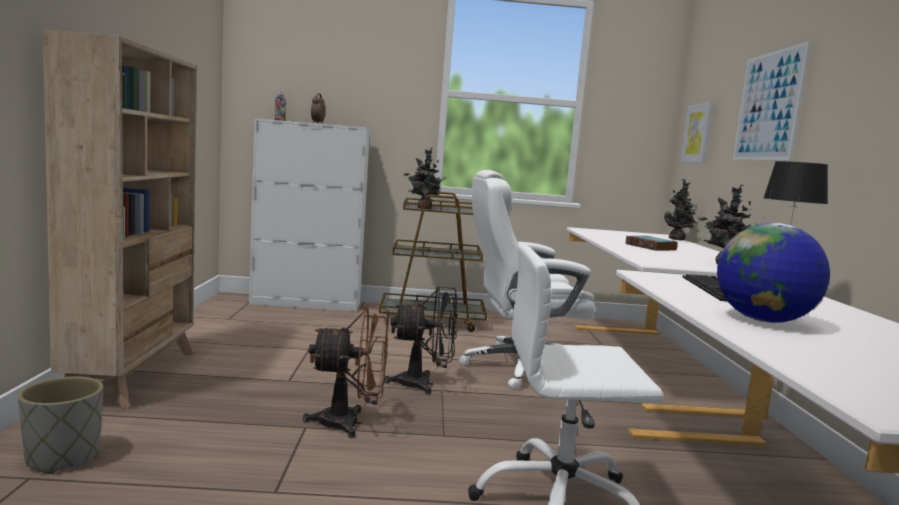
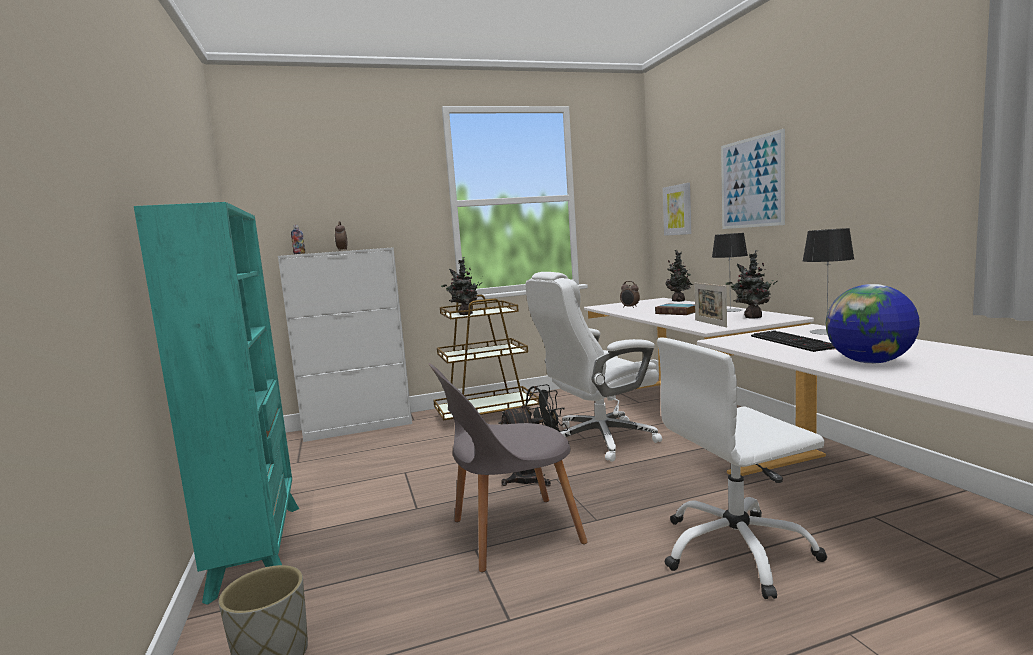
camera: 15 degrees left, 0 degrees up
(133, 375) = (258, 548): beige bookcase -> turquoise bookcase
(350, 423) = (510, 533): brown fan -> grey chair
(611, 235) = (630, 307): none -> alarm clock
(664, 260) = (710, 323): none -> picture frame
(714, 255) = (730, 310): none -> table lamp

